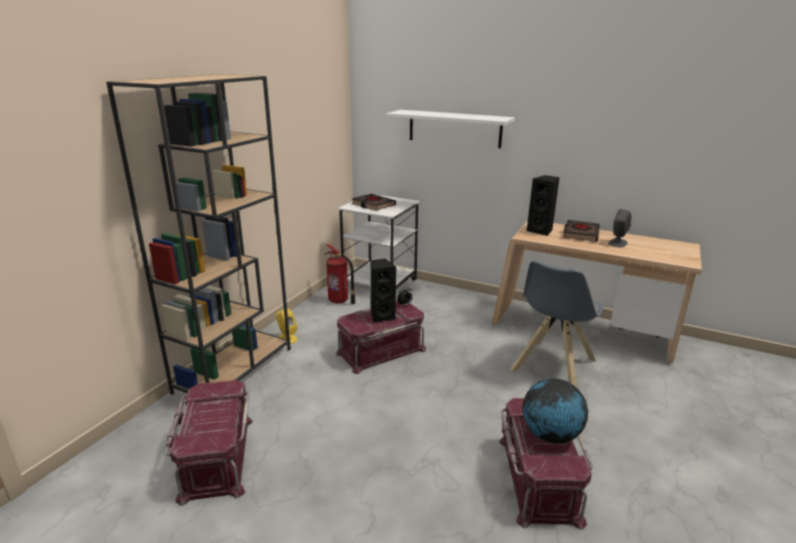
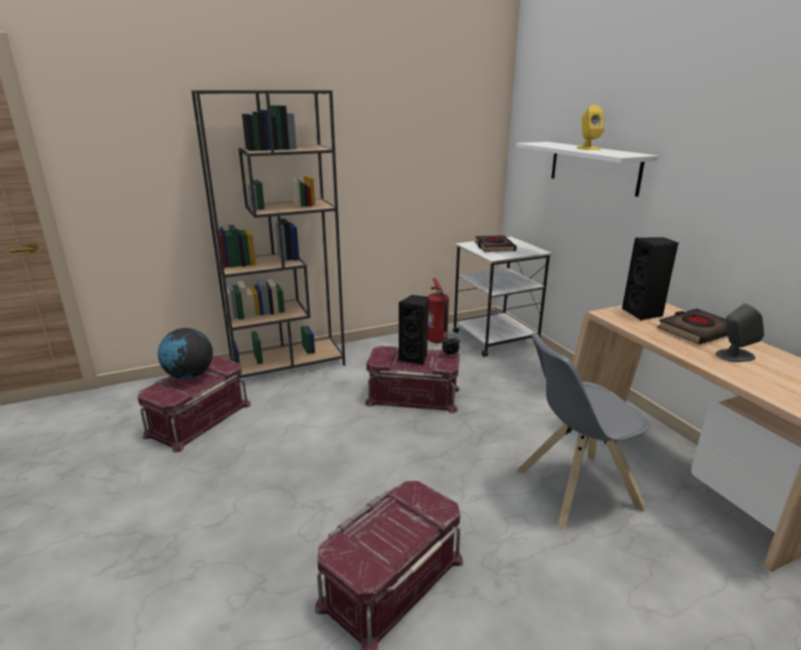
camera: 40 degrees right, 0 degrees up
(287, 338) = (354, 356): yellow speaker -> yellow speaker (588, 148)
(550, 435) = (398, 534): globe -> globe (189, 376)

